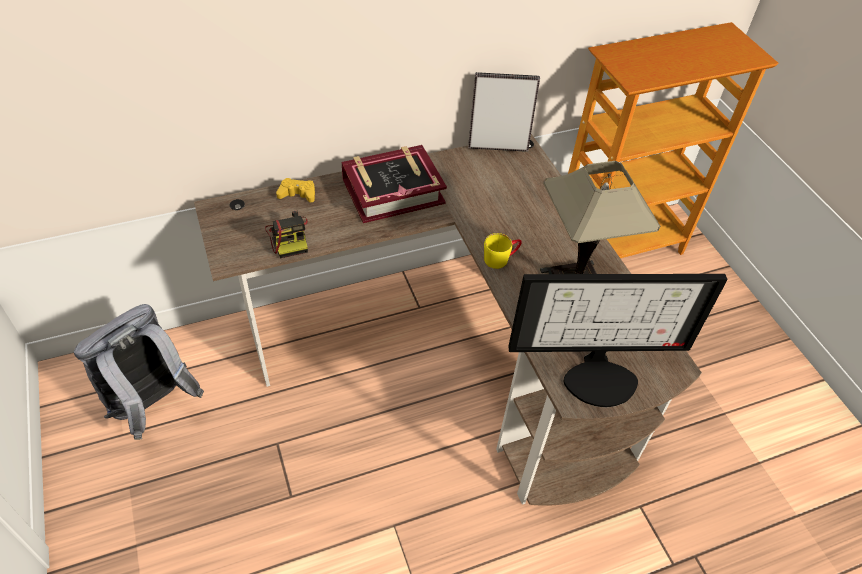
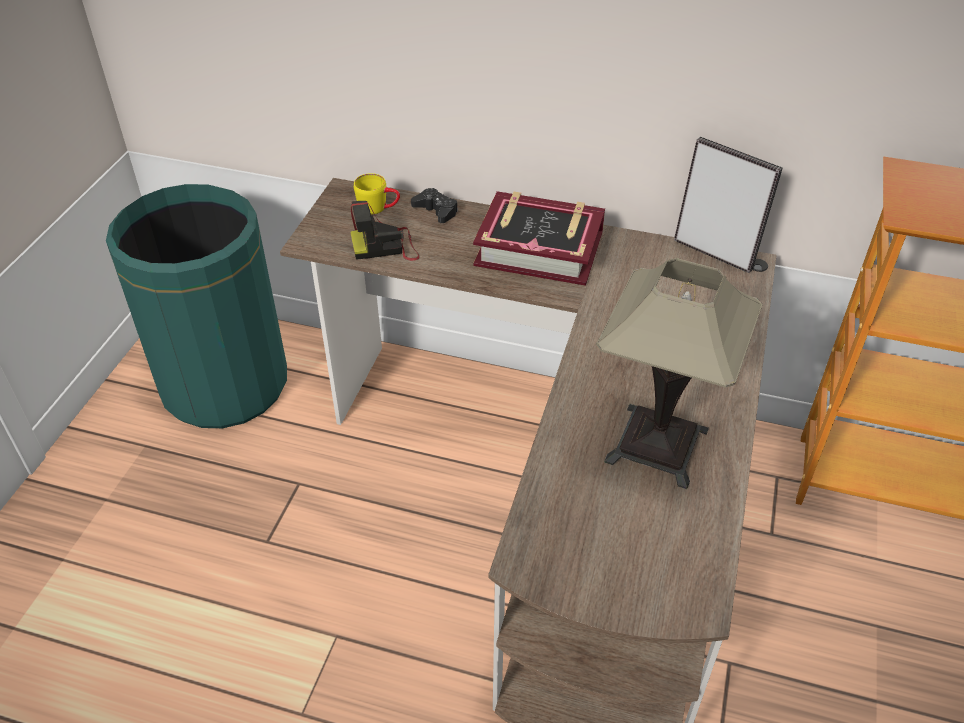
camera: 40 degrees right, 5 degrees down
(152, 405) = (225, 385): grey backpack -> green trash can
(289, 237) = (386, 247): camera -> camera turned 60 degrees clockwise
(297, 194) = (436, 210): yellow game controller -> black game controller
(501, 258) = (593, 371): yellow mug -> yellow mug (379, 207)
(600, 376) = (582, 558): monitor -> none

